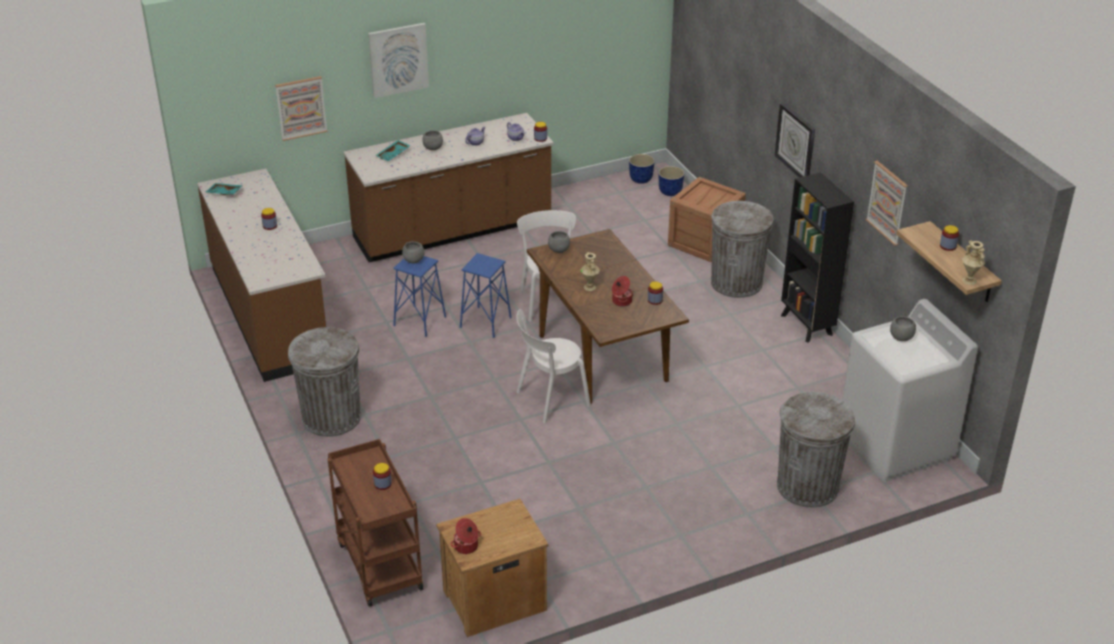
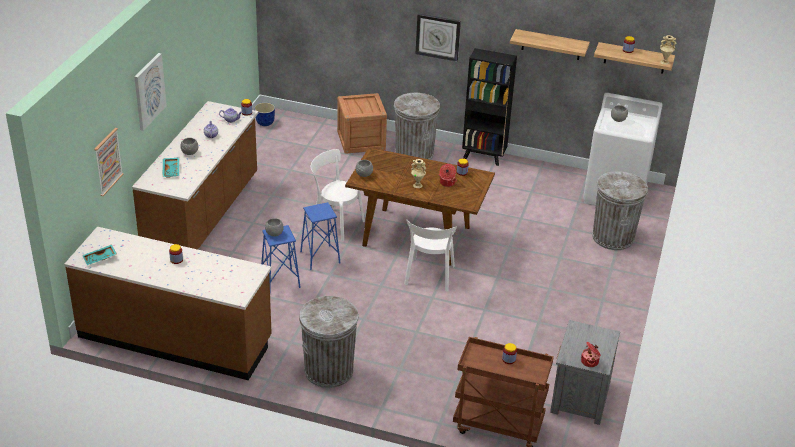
camera: 50 degrees left, 0 degrees up
(492, 600) = (579, 397): brown nightstand -> grey nightstand
(669, 192) = (294, 122): planter -> none
(887, 202) = (551, 45): picture -> shelf

